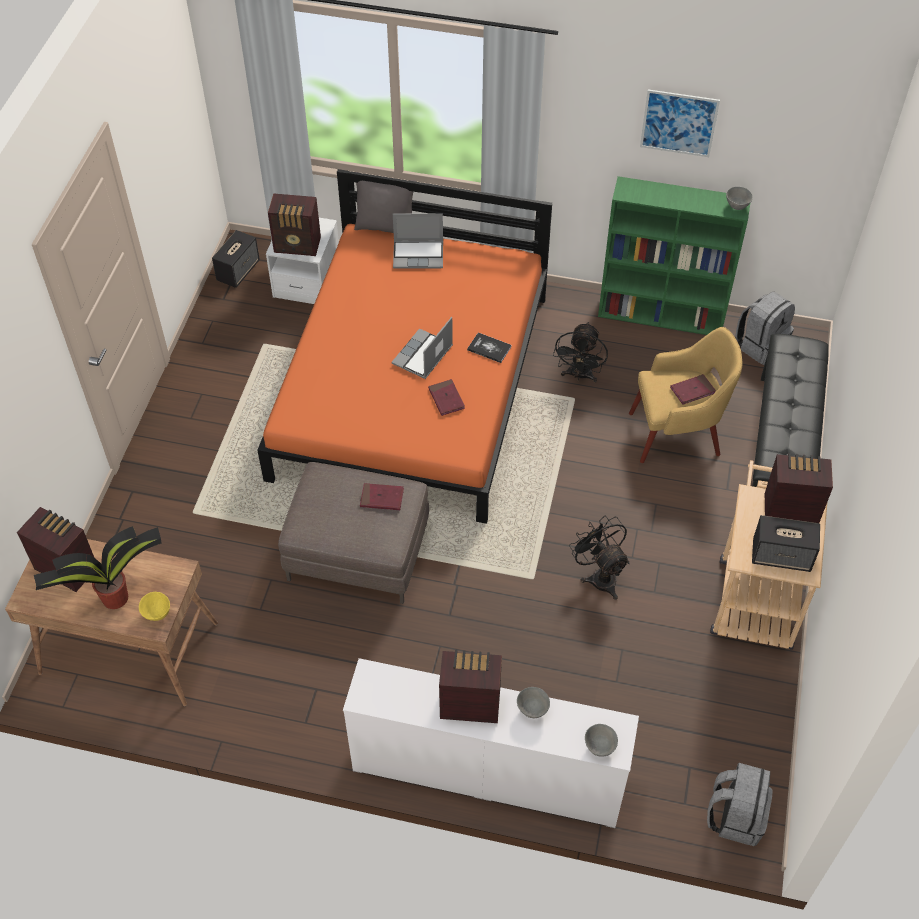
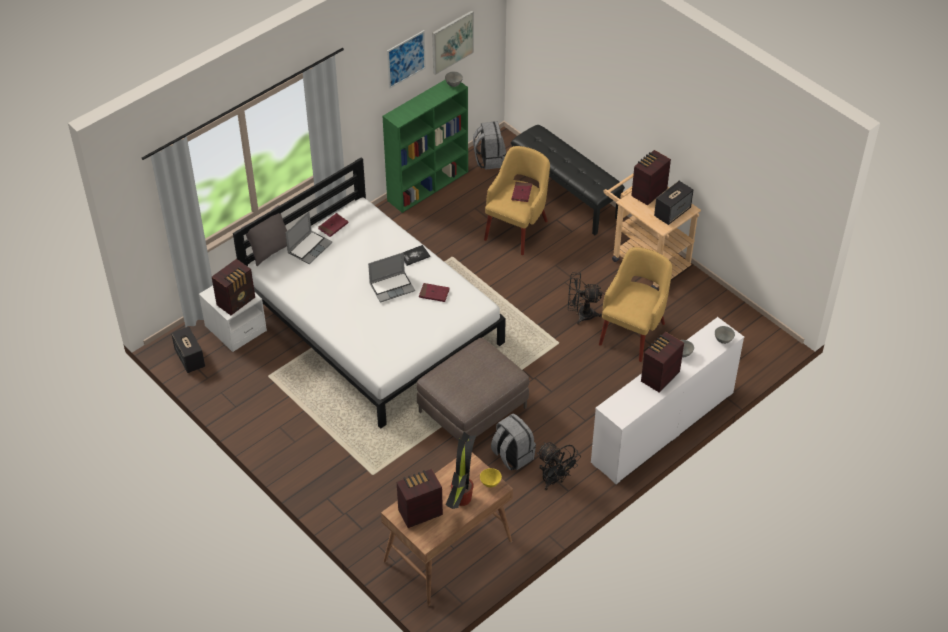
camera: 55 degrees left, 5 degrees down
(382, 498) = (477, 359): red book -> red book (333, 226)
(413, 385) = (373, 322): orange bed -> white bed
(423, 356) = (392, 287): laptop -> laptop turned 90 degrees counterclockwise
(579, 376) = (437, 245): black fan -> black fan (554, 480)
(620, 649) = (633, 332): none -> yellow armchair
(735, 816) = (761, 343): grey backpack -> grey backpack (512, 456)
(767, 150) = (452, 42): none -> picture

